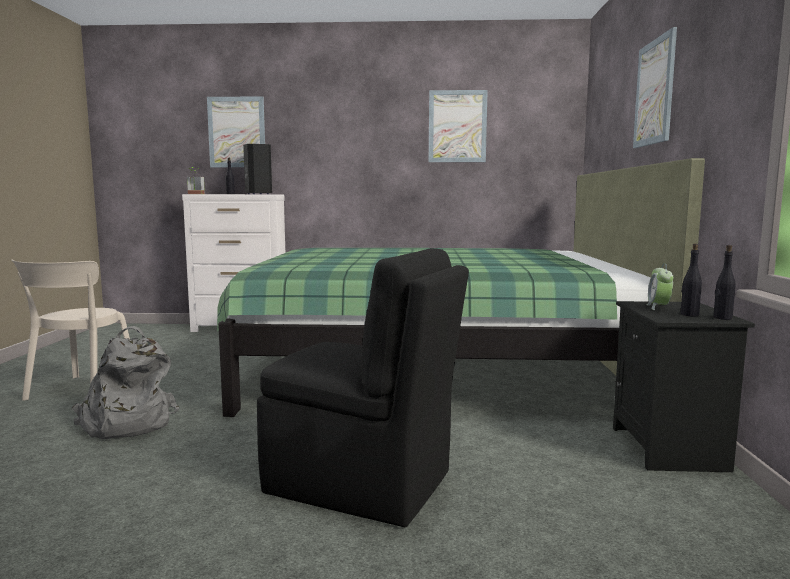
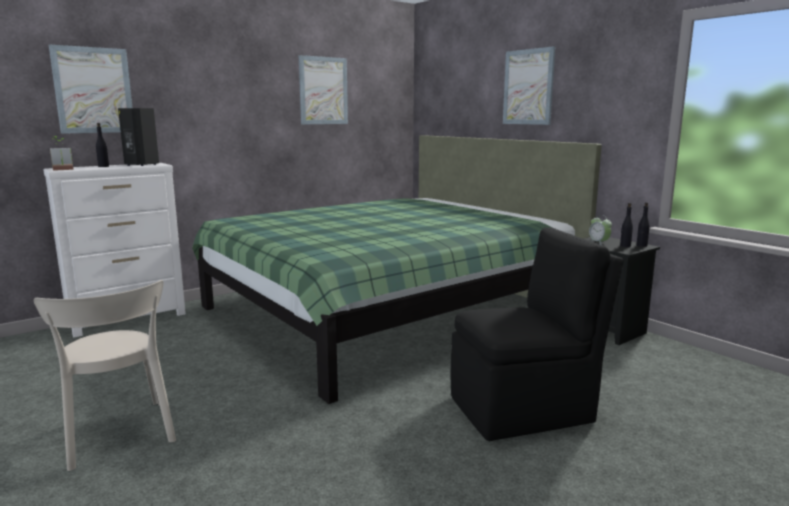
camera: 40 degrees left, 5 degrees up
(126, 424) = (260, 443): grey backpack -> none

